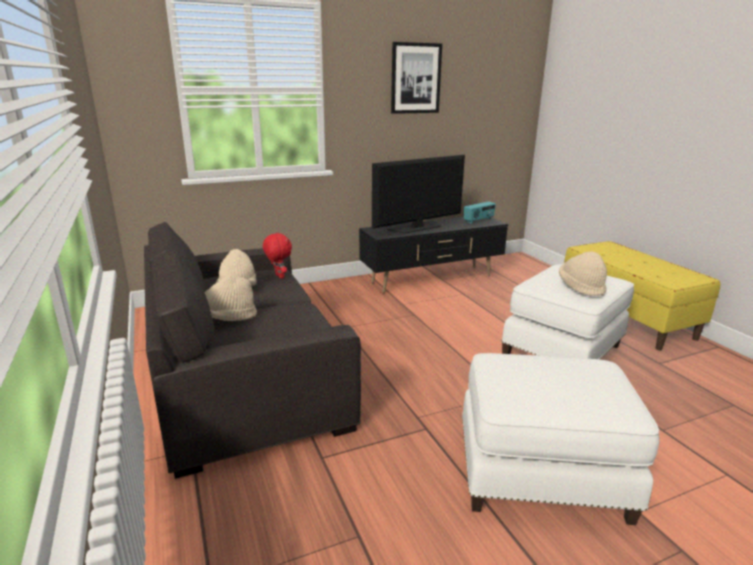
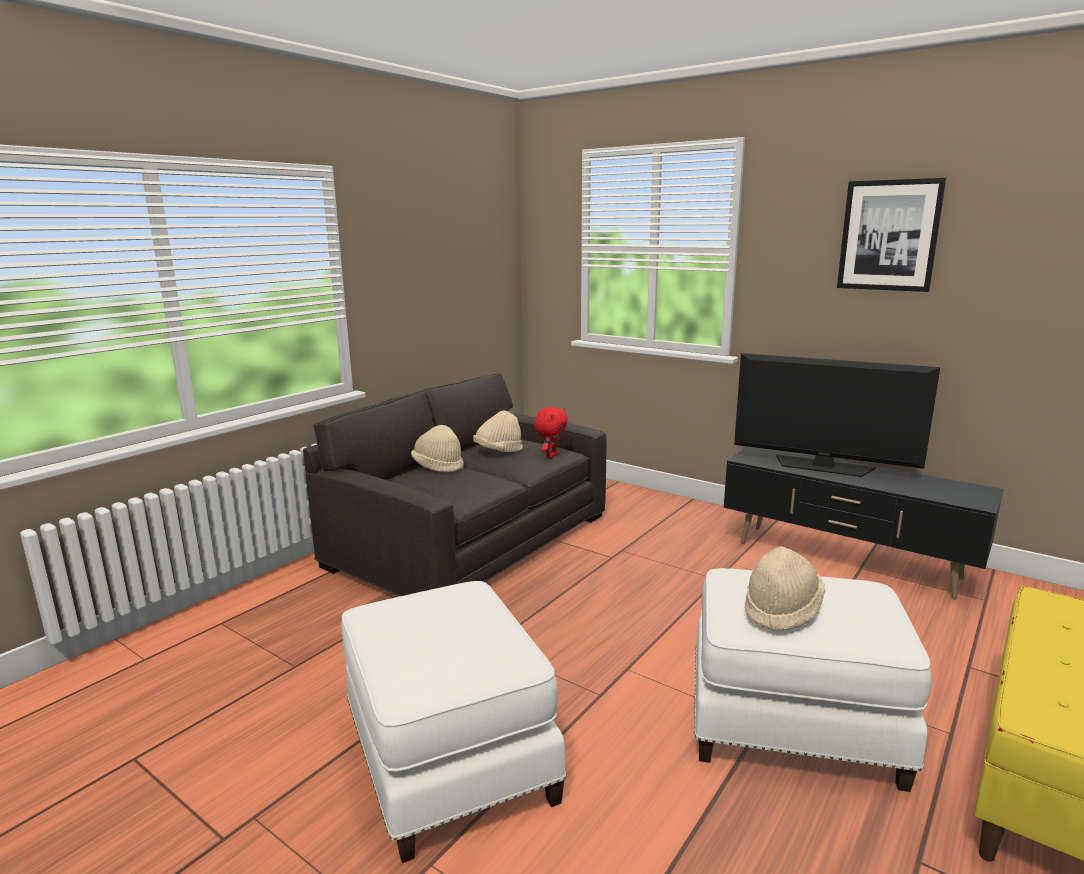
camera: 60 degrees right, 5 degrees down
(479, 220) = (956, 491): radio -> none

